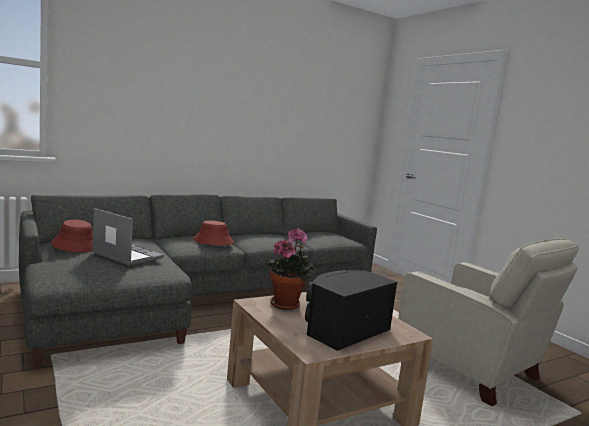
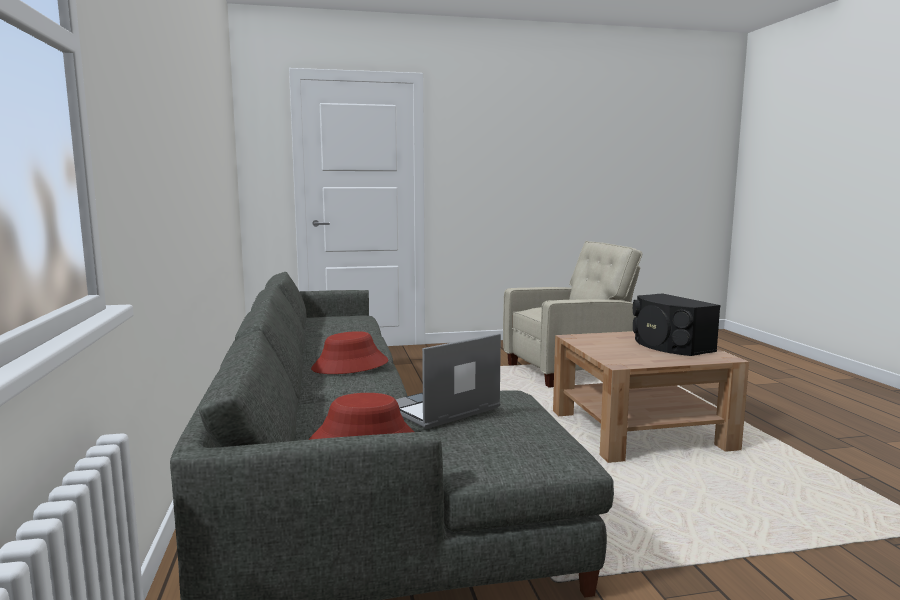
camera: 70 degrees left, 0 degrees up
(287, 304) = (616, 354): potted plant -> none

